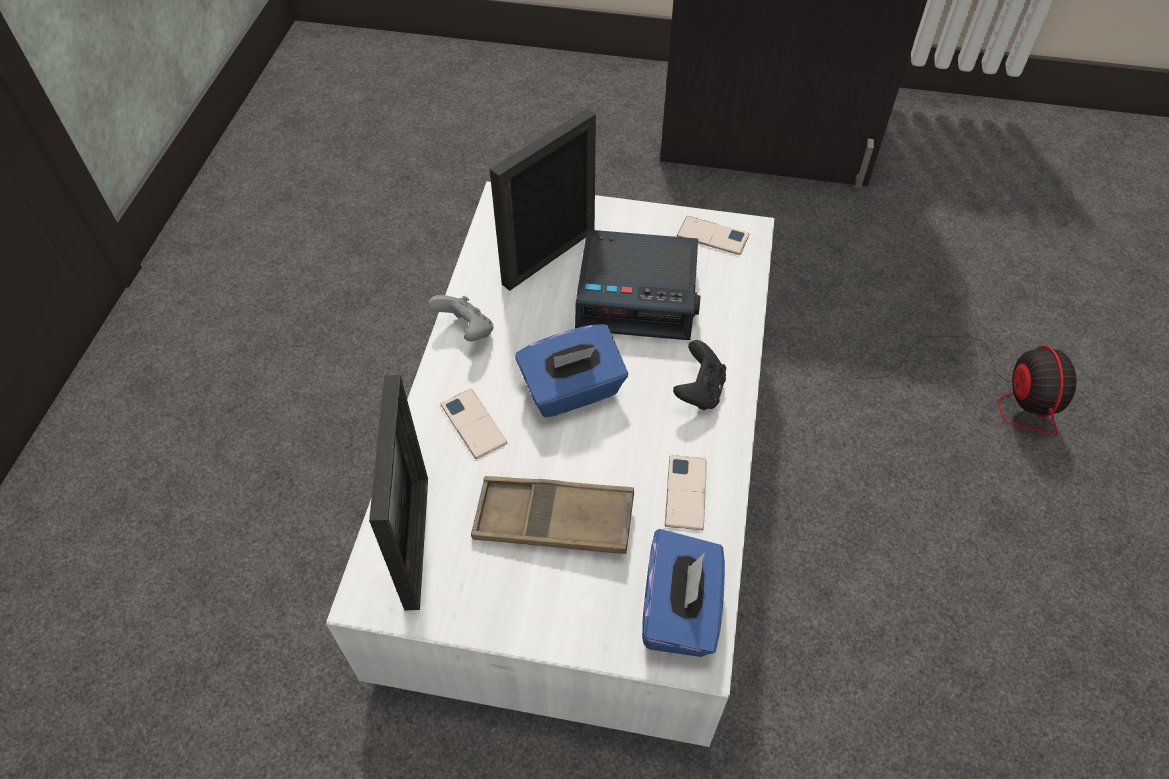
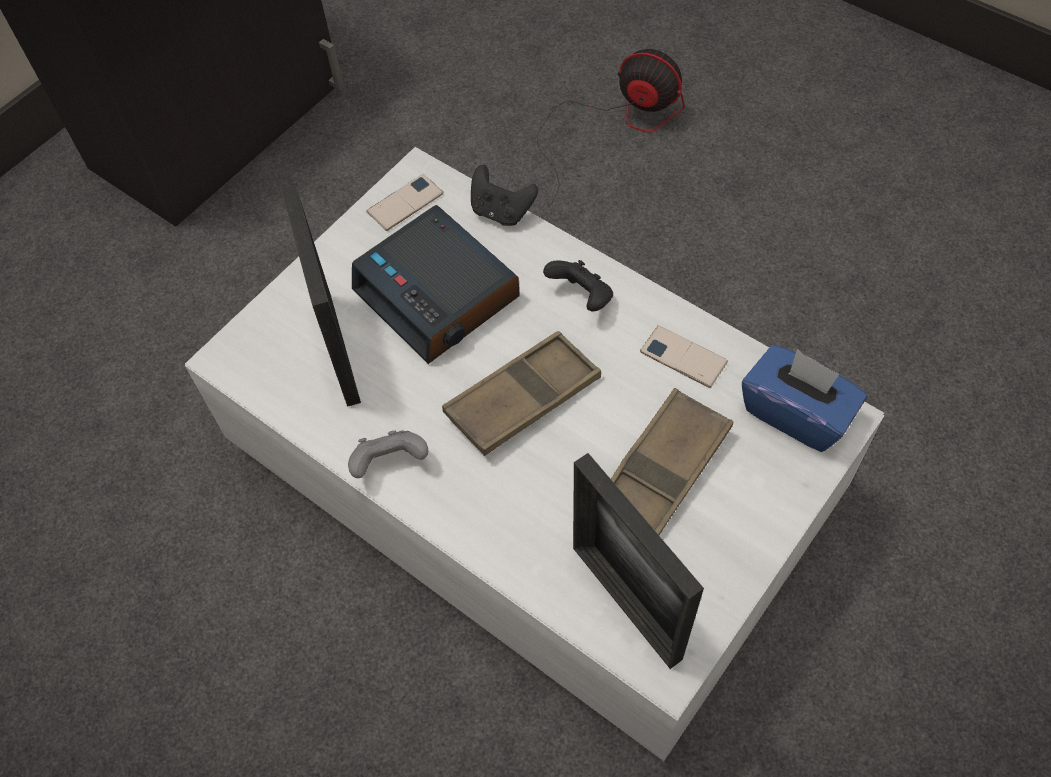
camera: 60 degrees left, 5 degrees up
(416, 541) = (626, 602): picture frame -> picture frame turned 150 degrees counterclockwise
(473, 424) = (514, 500): phone -> none
(572, 391) = (523, 398): blue tissue box -> brown tray
(638, 294) = (438, 294): alarm clock -> alarm clock turned 105 degrees clockwise
(750, 300) = (501, 211): none -> black game controller

